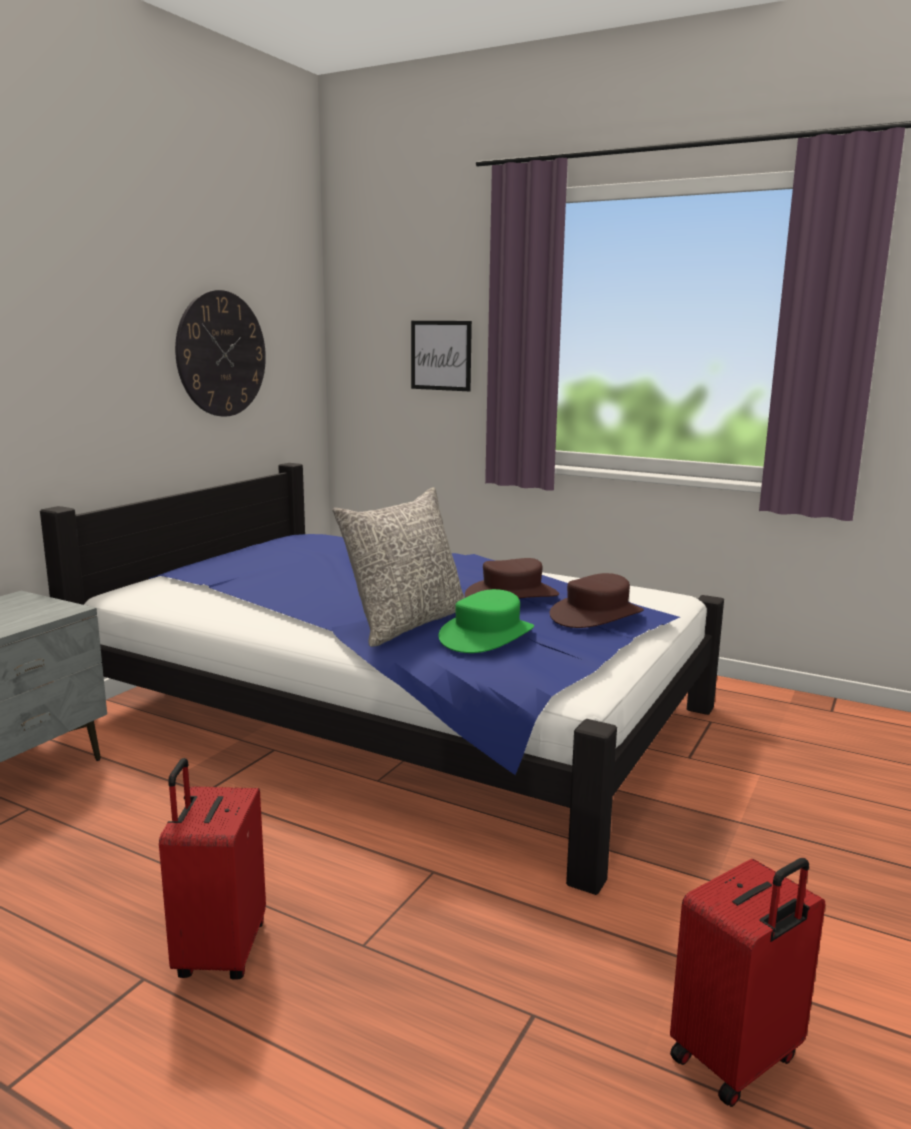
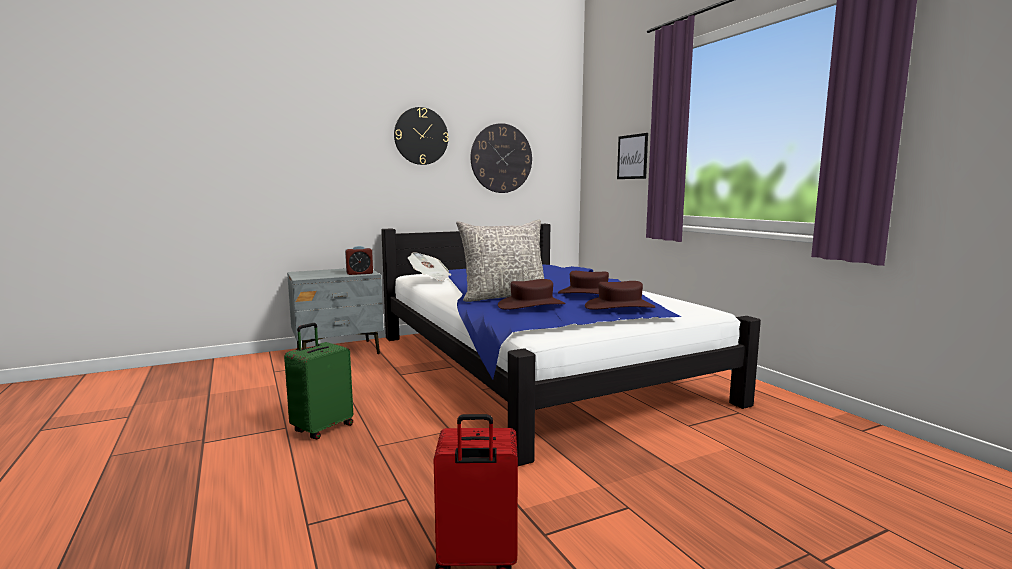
camera: 35 degrees right, 5 degrees down
(46, 613) = (359, 273): none -> alarm clock
(92, 316) = (421, 136): none -> wall clock
(190, 598) = (430, 278): none -> newspaper
(219, 951) = (322, 428): red suitcase -> green suitcase
(487, 635) = (531, 305): green hat -> brown hat

